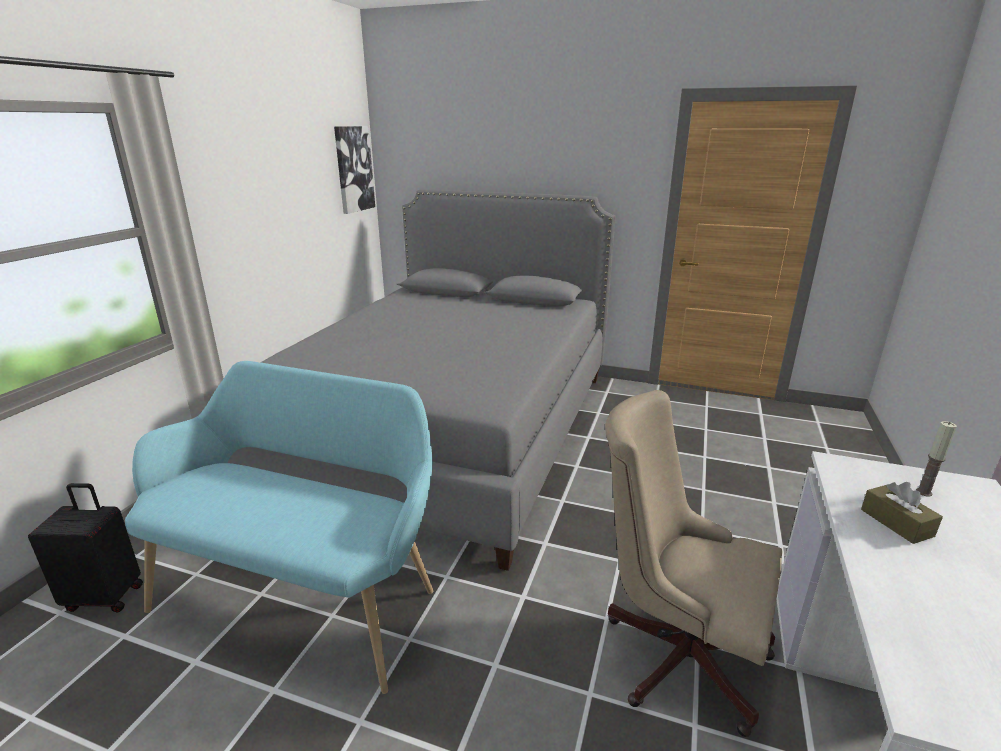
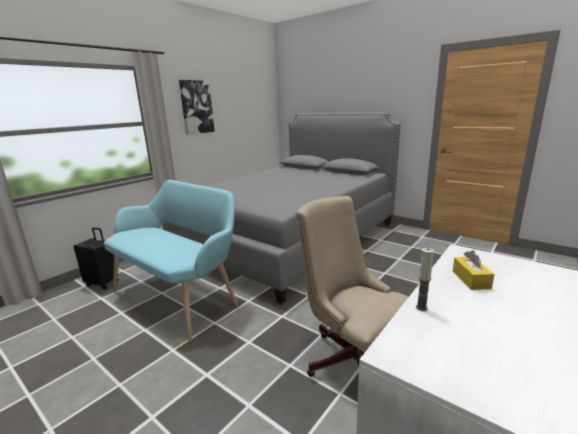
camera: 20 degrees right, 5 degrees down
(353, 169) = (264, 103): picture -> picture (196, 107)
(896, 523) = (471, 279): brown tissue box -> yellow tissue box
(924, 492) = (510, 269): candle -> candle (421, 308)

